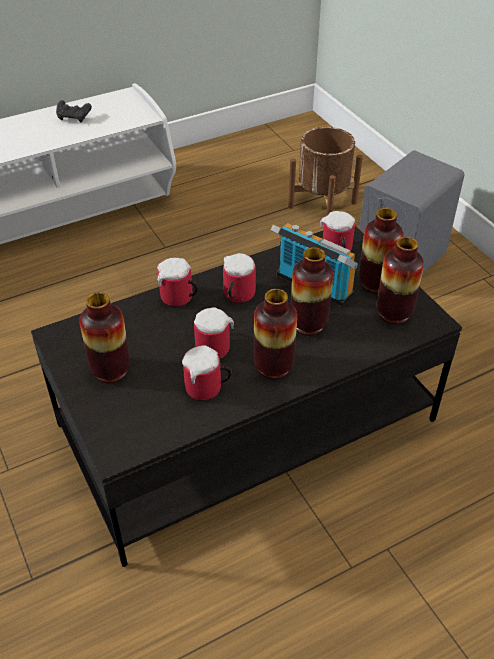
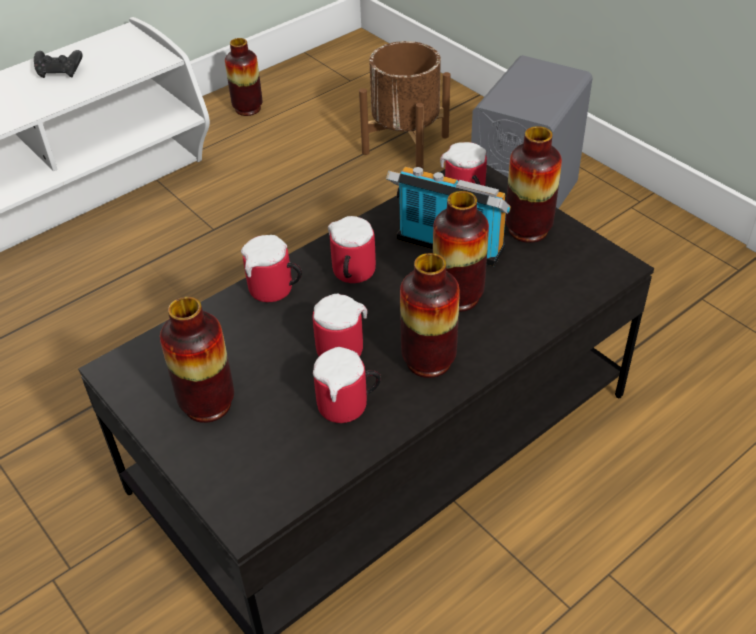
camera: 10 degrees left, 0 degrees up
(394, 313) = (563, 264): vase -> vase (248, 109)

